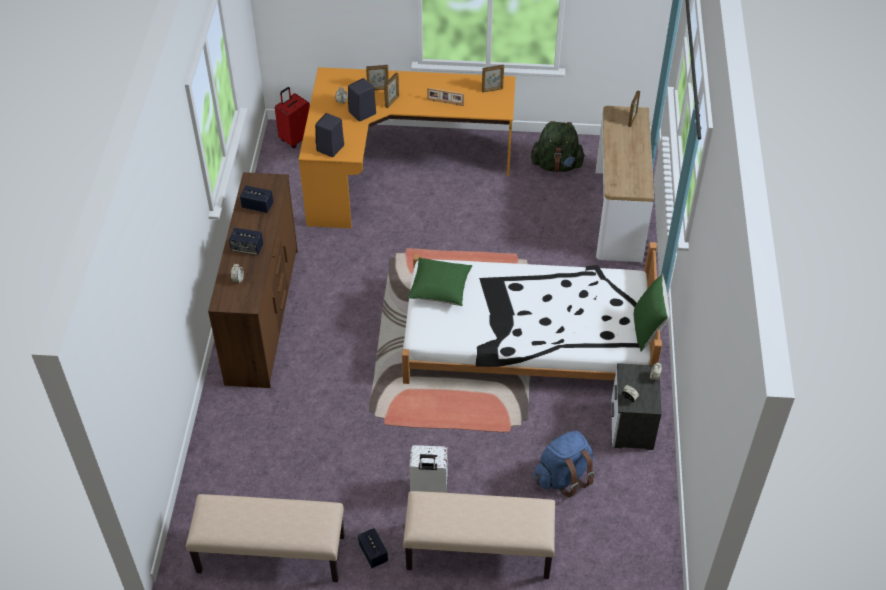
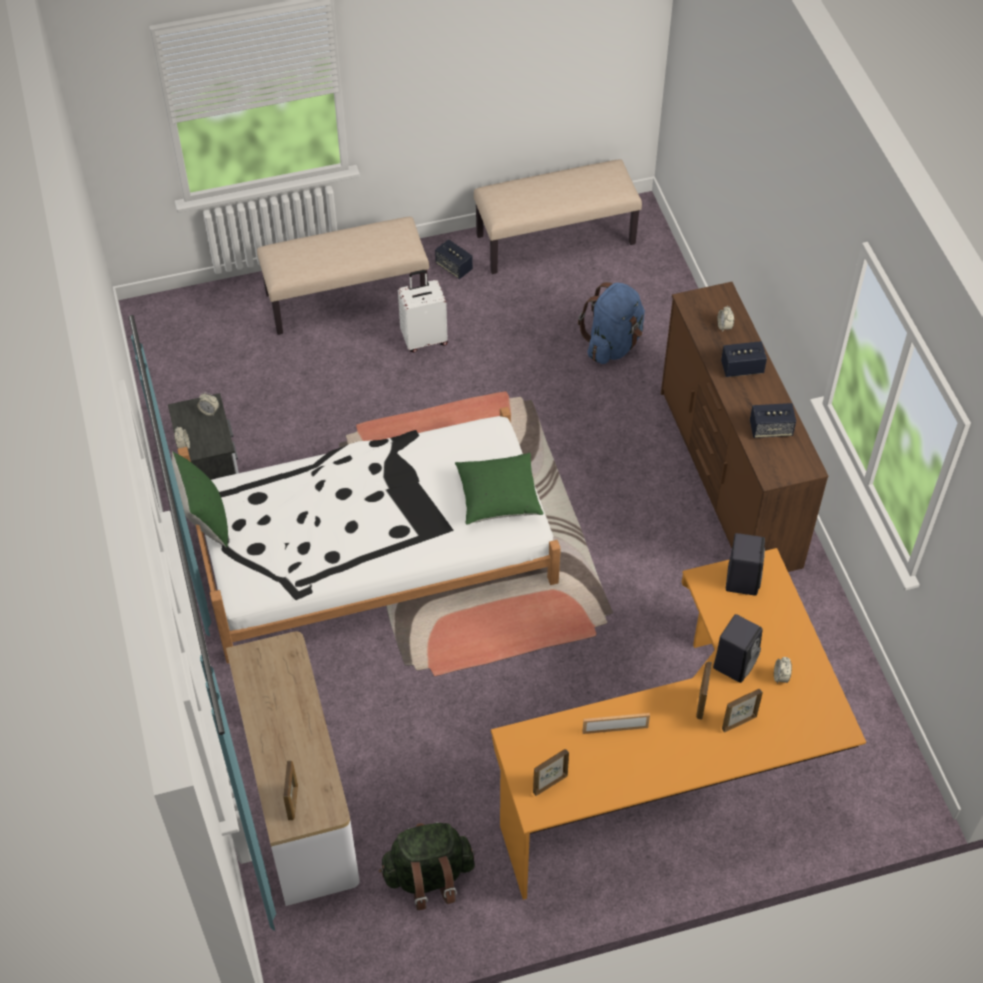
camera: 160 degrees right, 5 degrees up
(295, 138) = (880, 790): red suitcase -> none
(563, 477) = (278, 393): blue backpack -> blue backpack (613, 344)

